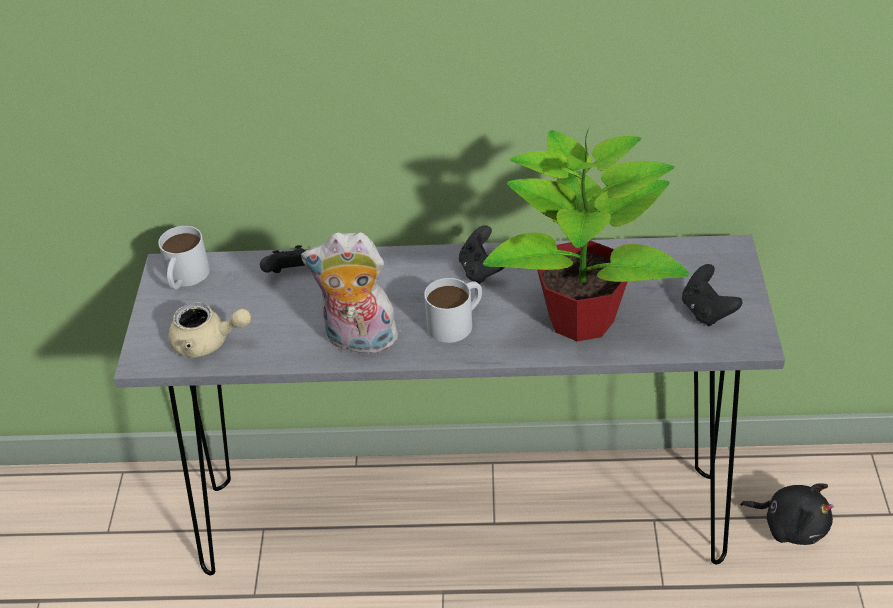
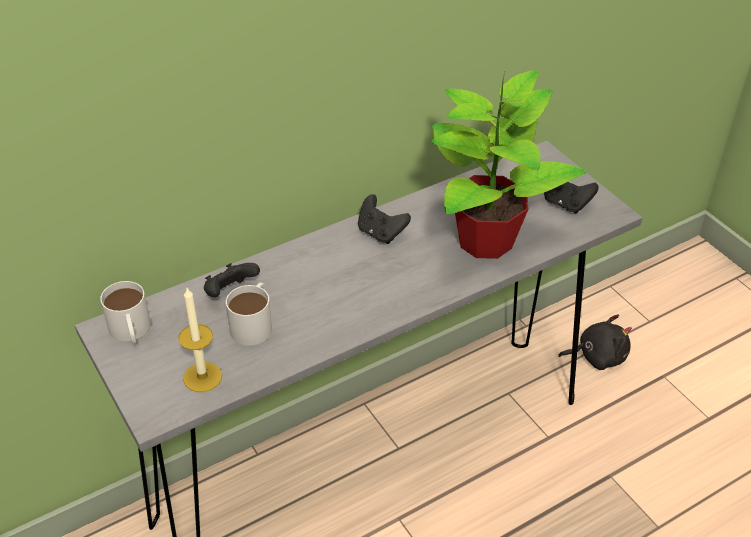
camera: 35 degrees left, 0 degrees up
(208, 342) = (202, 377): beige teapot -> candle
(358, 341) = (332, 324): plush toy -> none
(457, 321) = (397, 278): white mug -> white mug (254, 323)

